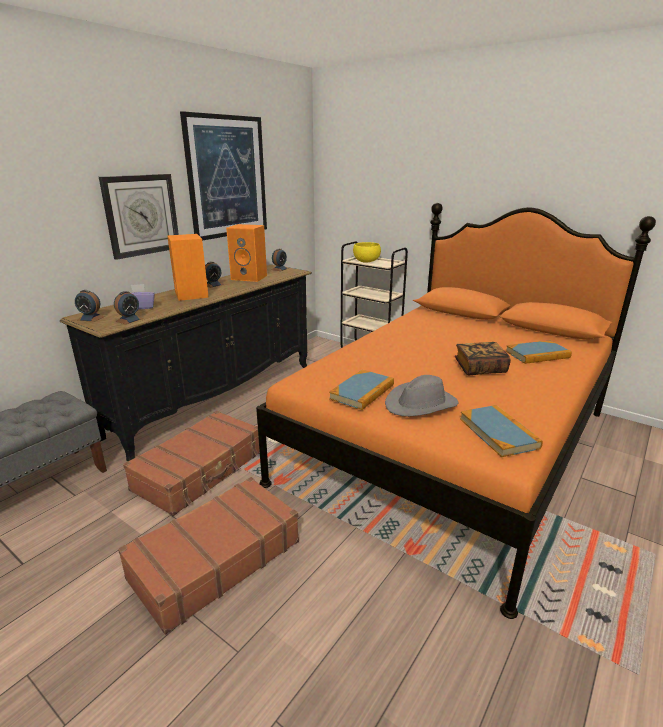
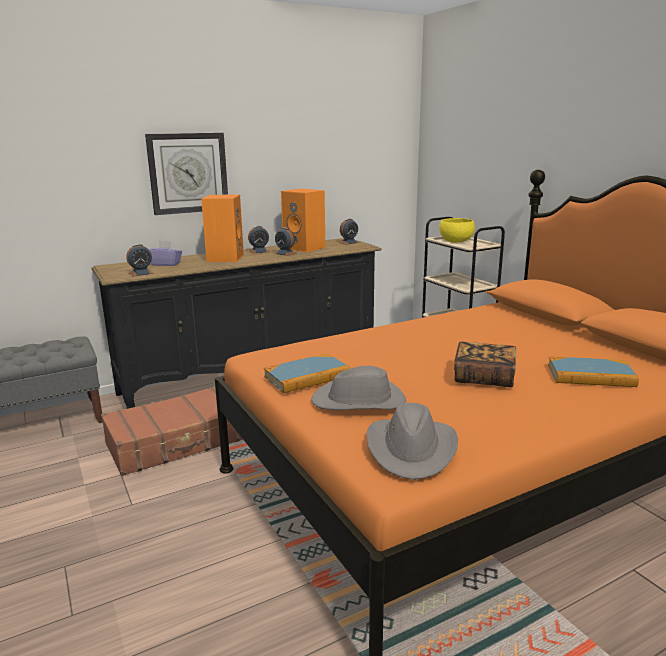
camera: 25 degrees right, 5 degrees down
(91, 318) = (113, 268): alarm clock -> alarm clock (285, 253)
(215, 559) = (123, 526): brown suitcase -> none
(227, 177) = (295, 138): picture -> none
(498, 433) = (412, 449): book -> grey hat

